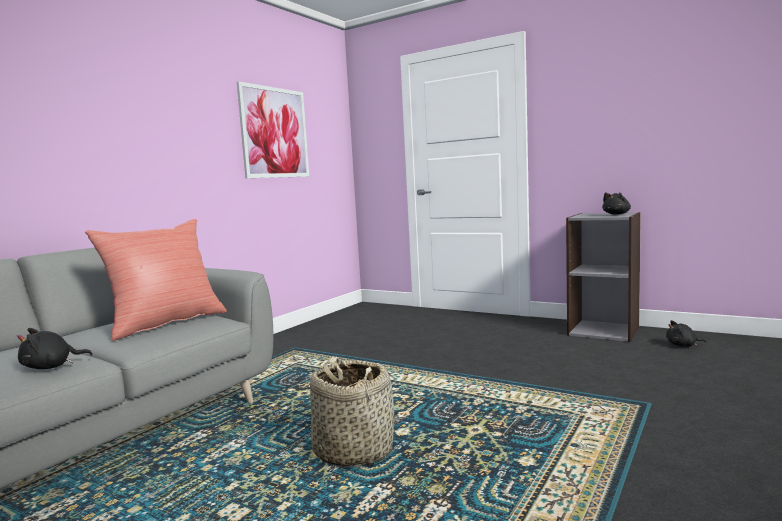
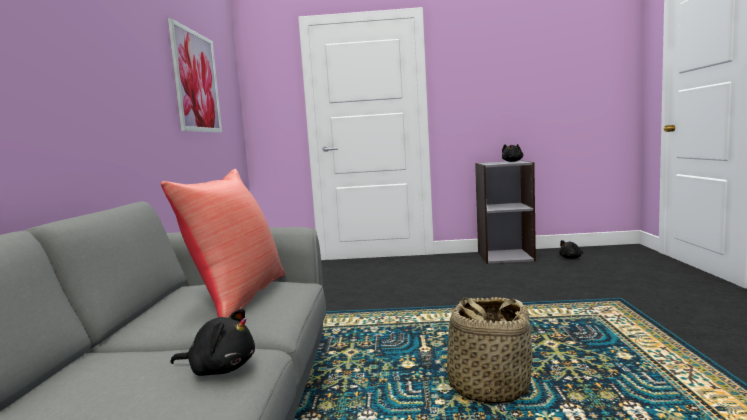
camera: 30 degrees left, 0 degrees up
(51, 367) = (220, 369): black plush toy -> black plush toy turned 105 degrees counterclockwise

